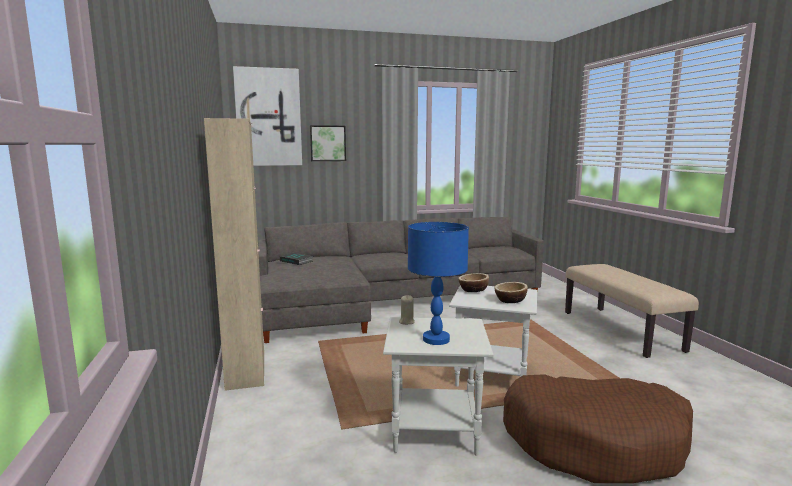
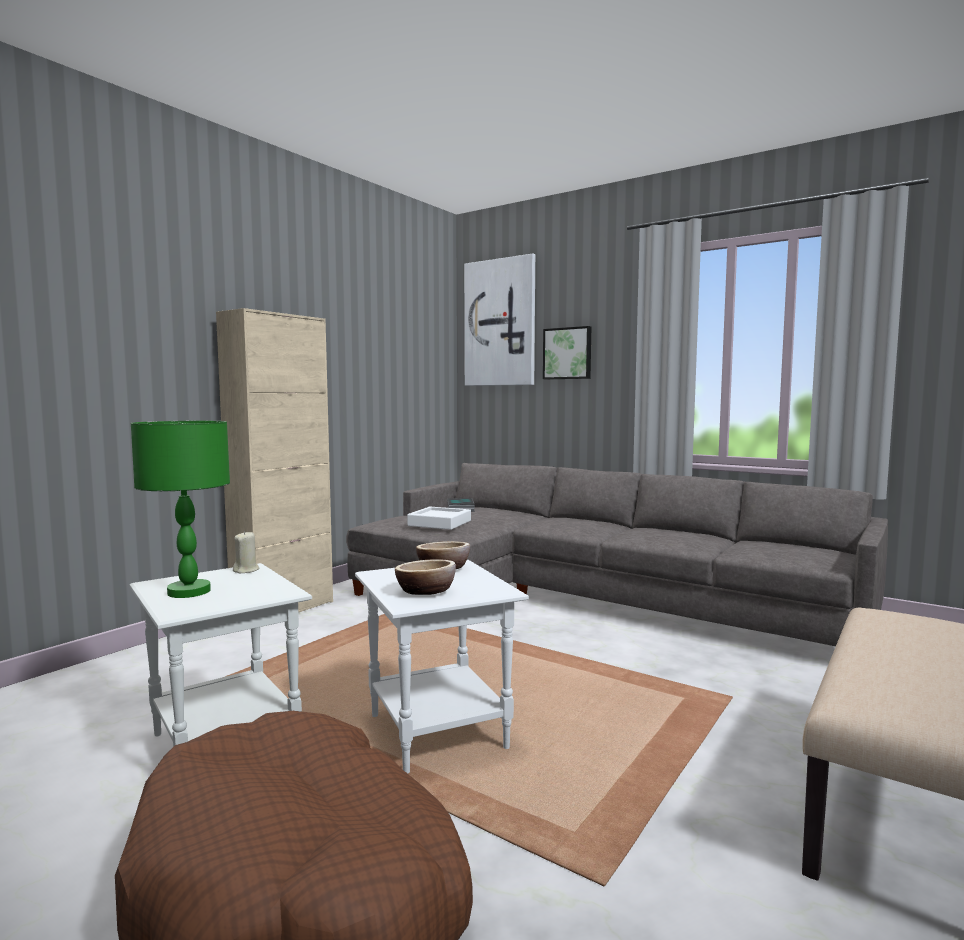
camera: 50 degrees right, 5 degrees down
(324, 273) = (439, 523): none -> white tray
(436, 339) = (189, 592): blue table lamp -> green table lamp

